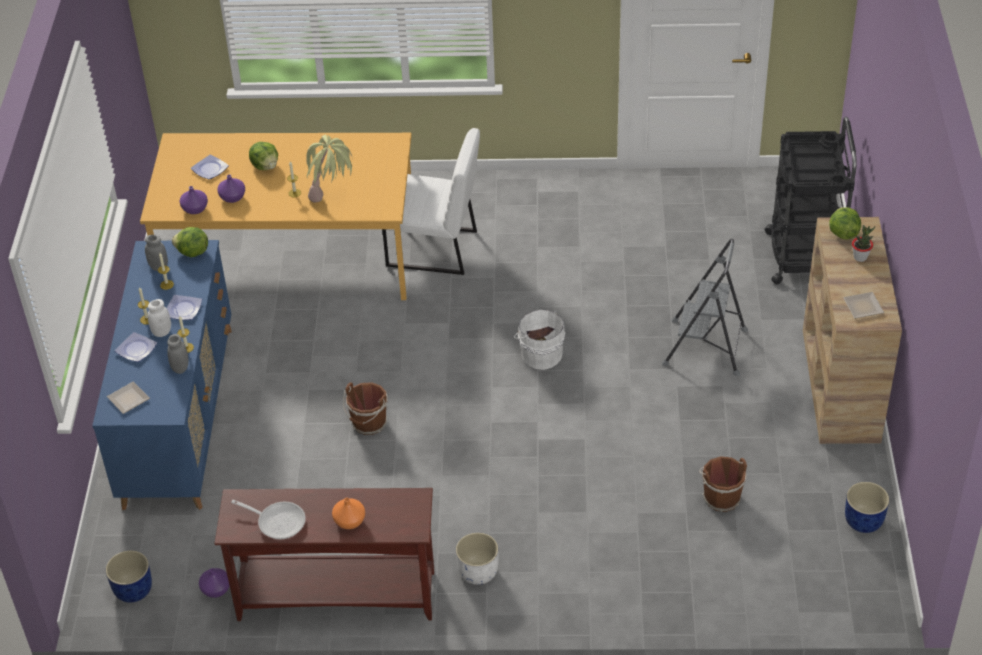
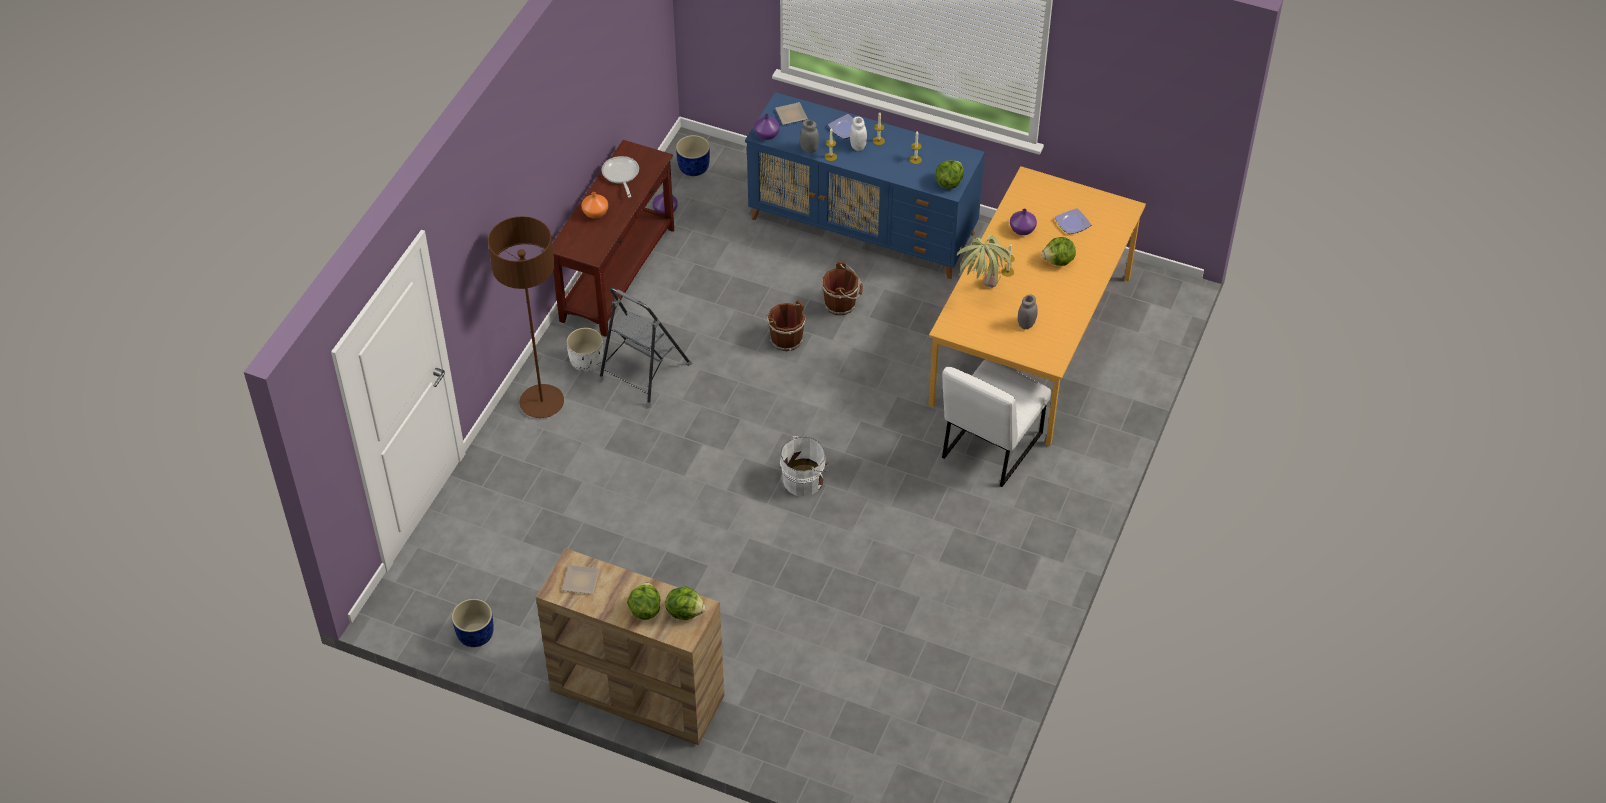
camera: 110 degrees right, 5 degrees up
(159, 267) = (941, 159): grey jar -> grey jar (1026, 324)
(183, 310) = (878, 163): plate -> none
(195, 209) = (1018, 203): purple vase -> purple vase (766, 135)
(278, 521) = (621, 175): frying pan -> frying pan turned 120 degrees clockwise
(554, 587) = (542, 402): none -> brown floor lamp
(708, 347) = (743, 609): grey step ladder -> grey step ladder (643, 373)
(720, 497) = (563, 545): brown bucket -> brown bucket (841, 304)
(804, 257) = (827, 746): black cart -> none
(860, 257) = (645, 610): potted plant -> lettuce

